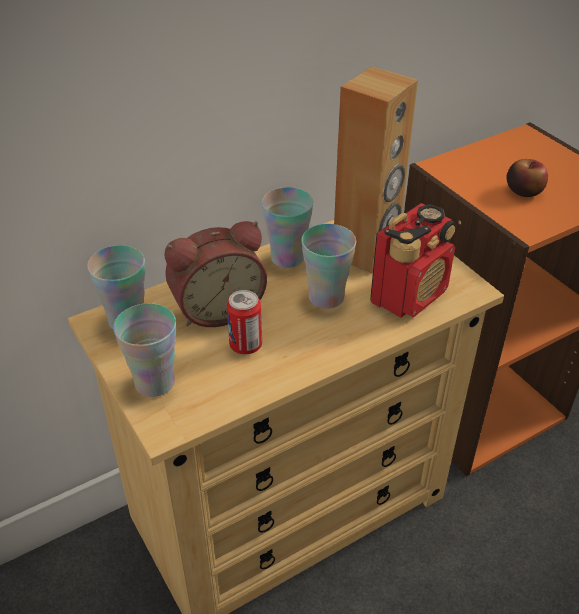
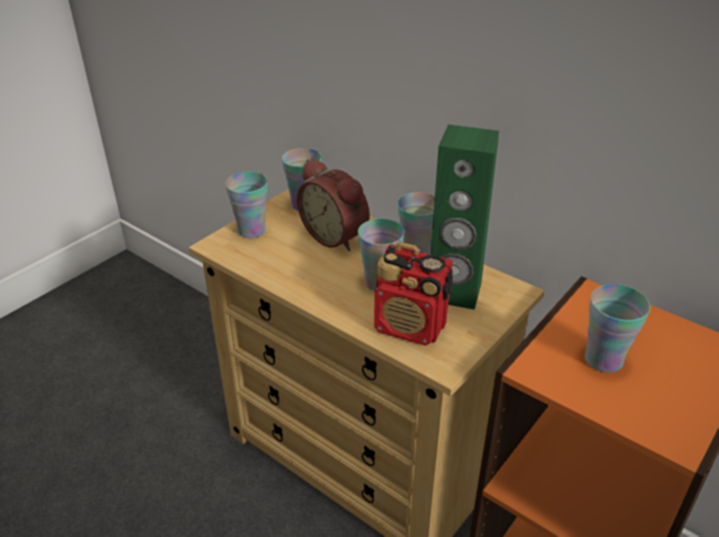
camera: 70 degrees right, 5 degrees down
(245, 345) = (304, 257): can -> none
(366, 252) = (454, 292): brown speaker -> green speaker
(524, 190) = (603, 360): apple -> cup

